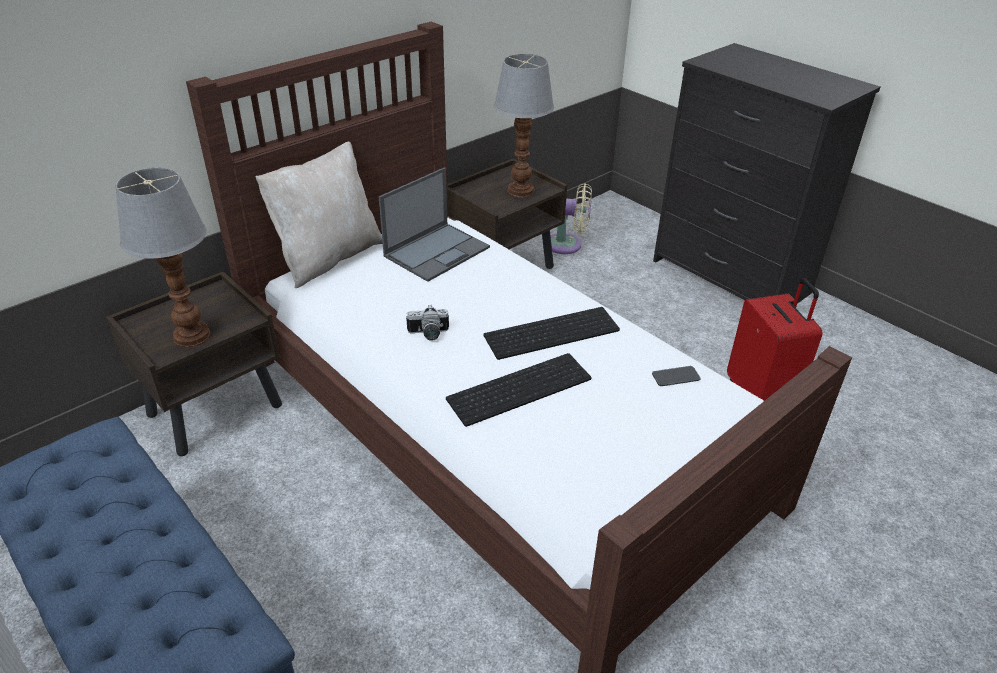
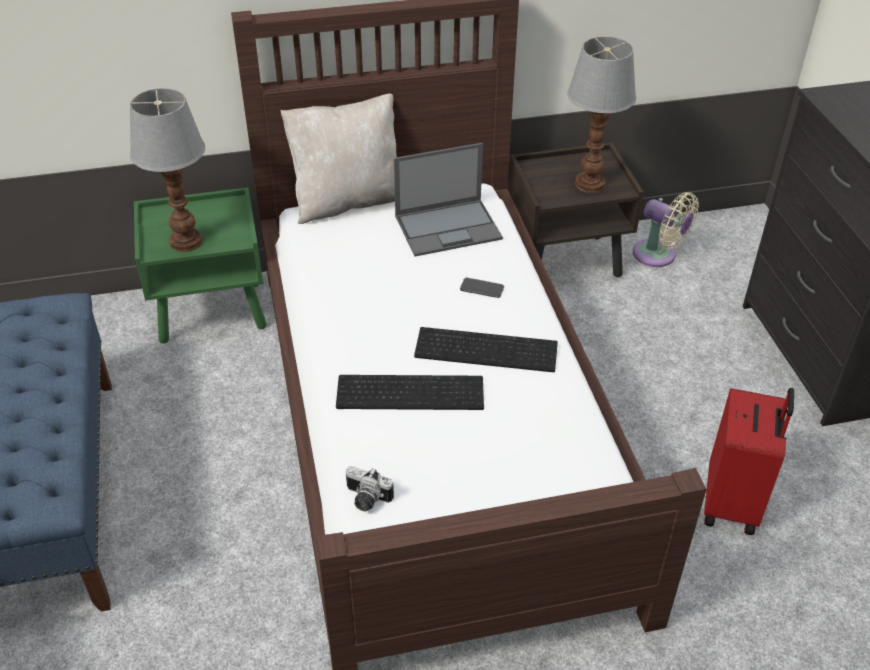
camera: 30 degrees right, 5 degrees up
(216, 409) = (212, 311): brown nightstand -> green nightstand
(428, 334) = (373, 310): camera -> camera (366, 499)
(675, 377) = (567, 439): phone -> phone (482, 288)

